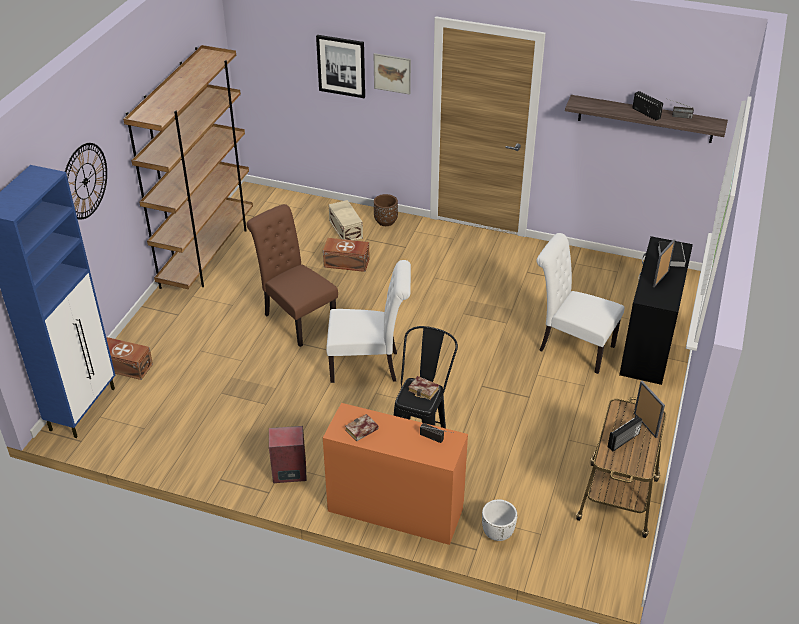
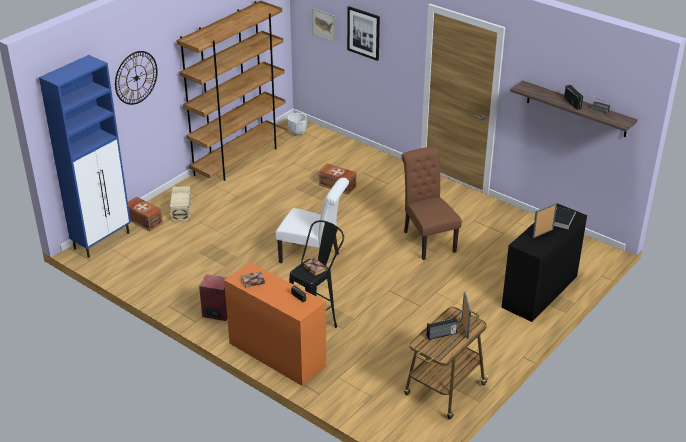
camera: 20 degrees right, 5 degrees down
(296, 318) = (278, 215): brown chair -> brown chair (427, 239)
(346, 229) = (350, 162): beige storage box -> beige storage box (182, 210)
(385, 221) = (384, 162): brown planter -> none
(392, 73) = (398, 44): picture -> picture (324, 25)
(498, 533) = (341, 388): white planter -> white planter (297, 133)
(572, 347) = (476, 280): white chair -> none

